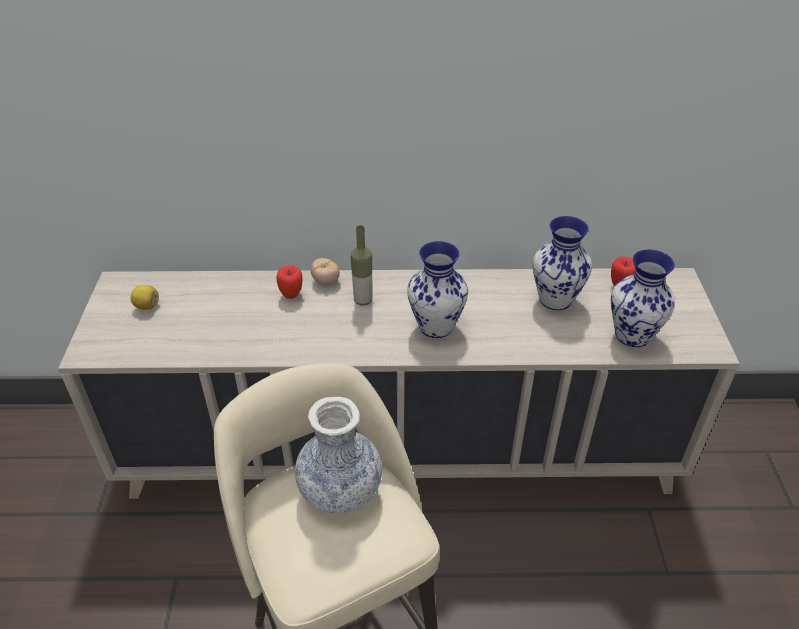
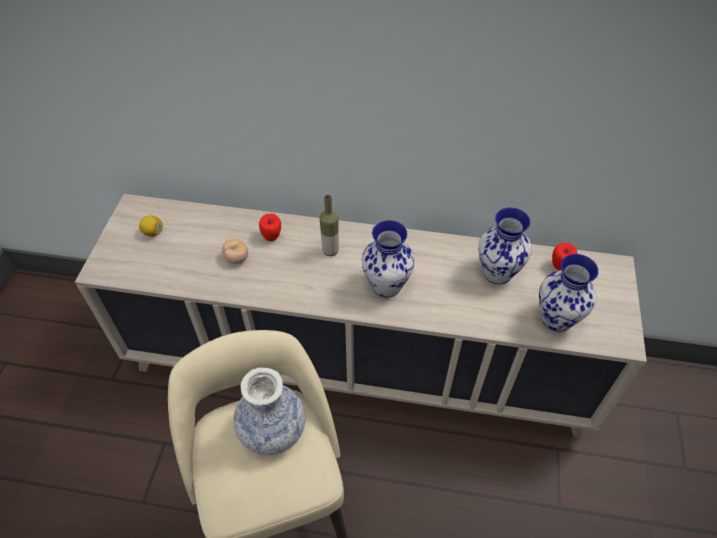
camera: 10 degrees right, 10 degrees up
(325, 281) = (303, 227): tomato -> tomato (237, 258)

